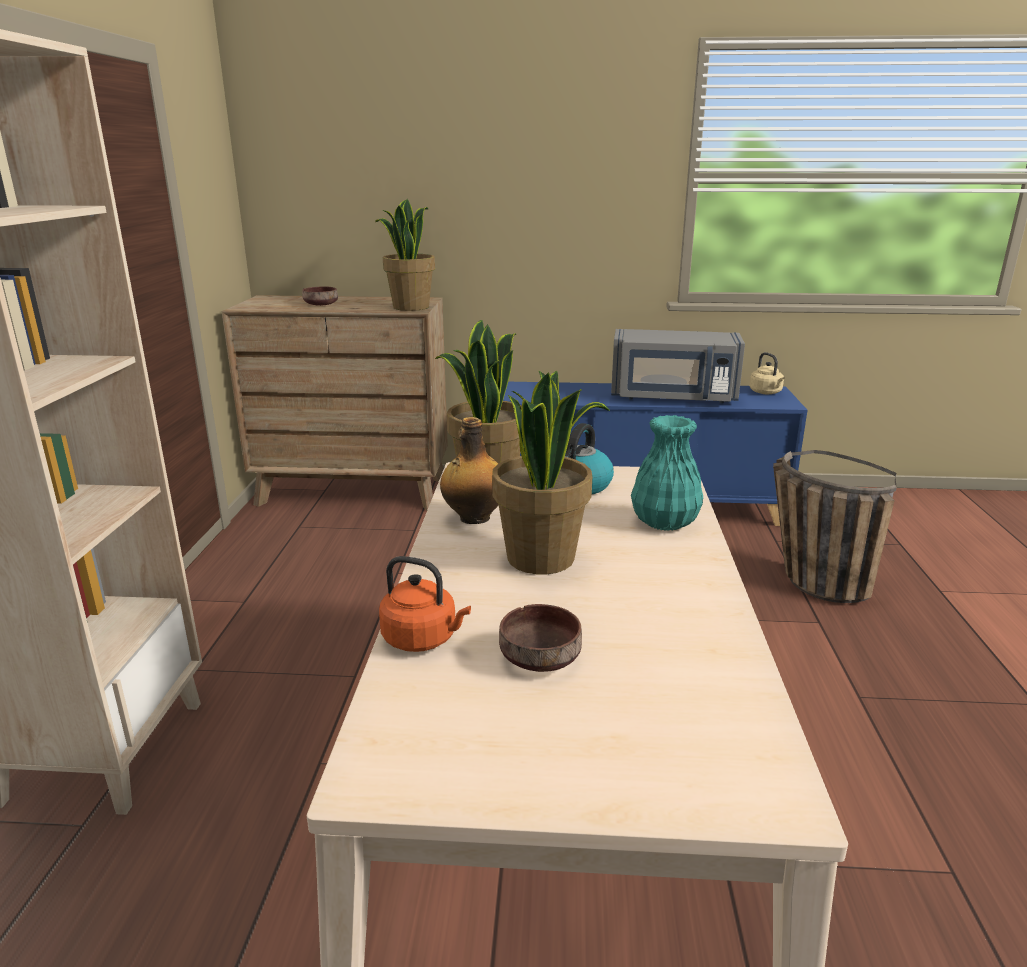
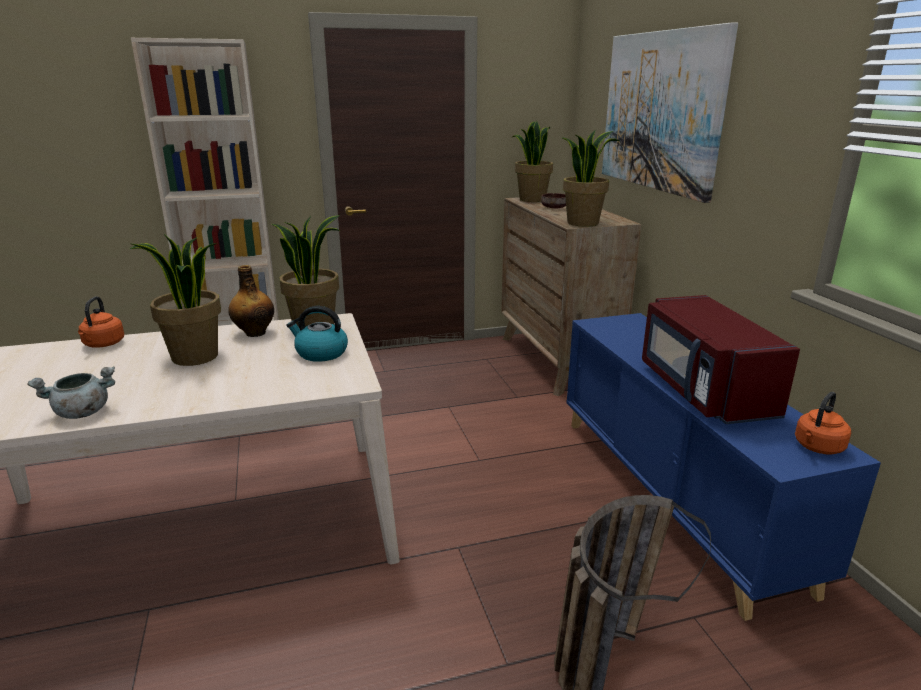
camera: 70 degrees right, 0 degrees up
(258, 305) = (532, 199): none -> potted plant
(443, 176) = (660, 111): none -> picture
(540, 659) = (72, 371): brown bowl -> none
(664, 522) = (256, 386): turquoise vase -> none
(673, 397) = (703, 390): grey microwave -> red microwave
(711, 634) = (81, 413): none -> grey cooking pot
(766, 392) = (817, 447): beige kettle -> orange kettle

